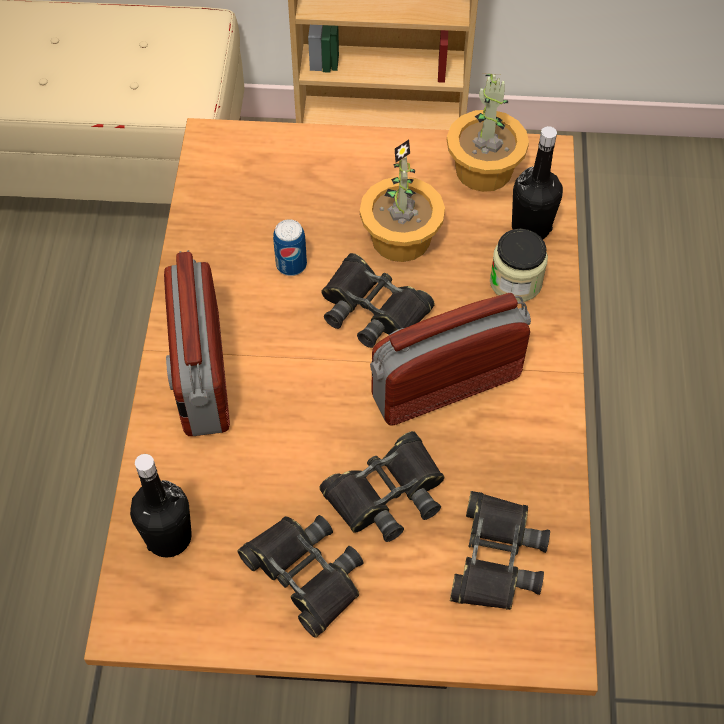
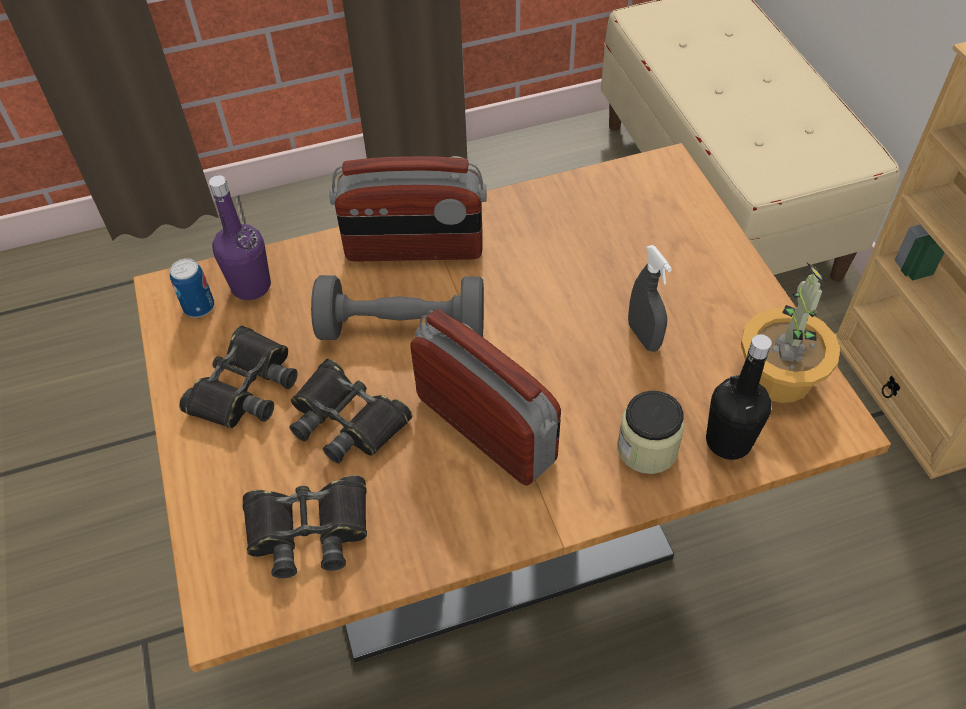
camera: 70 degrees right, 5 degrees down
(169, 537) = (251, 286): black bottle -> purple bottle
(200, 374) = (414, 249): radio -> radio turned 150 degrees counterclockwise
(291, 265) = (562, 267): can -> can (199, 307)
(300, 415) = (402, 328): none -> grey dumbbell
(372, 308) = (546, 341): black binoculars -> none
(402, 238) = (644, 336): potted plant -> grey spray bottle

